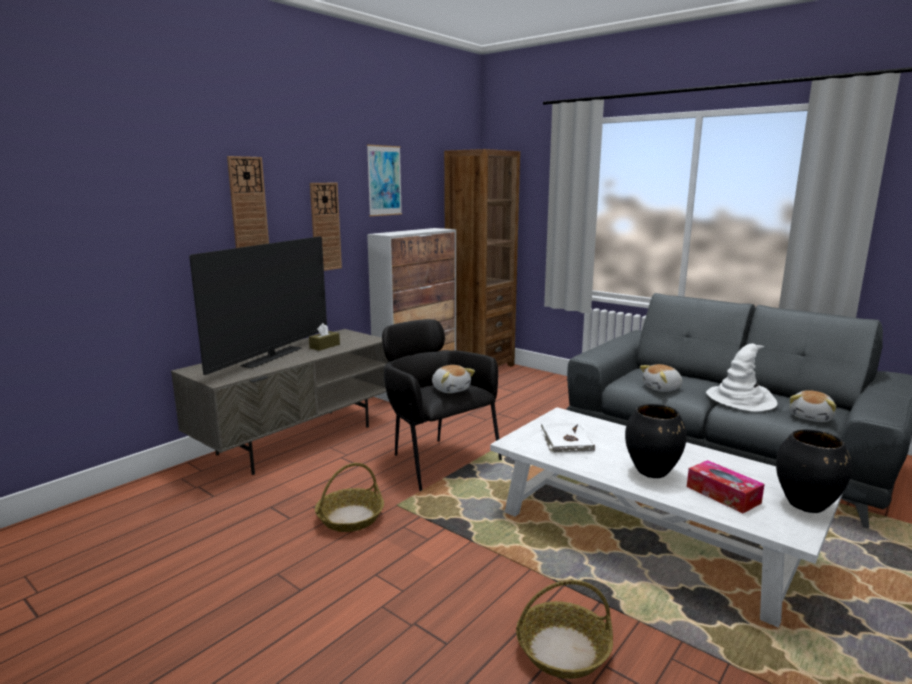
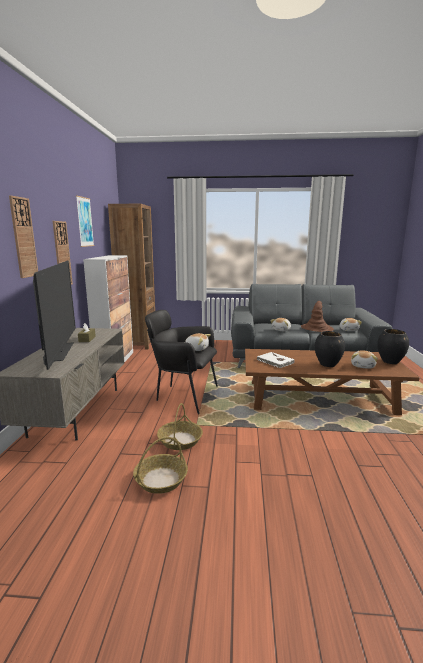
camera: 35 degrees left, 0 degrees up
(562, 650) = (355, 455): basket -> basket (161, 480)
(649, 532) = (319, 397): white coffee table -> brown coffee table
(723, 494) = (363, 366): tissue box -> plush toy
(741, 399) = (317, 328): white hat -> brown hat

